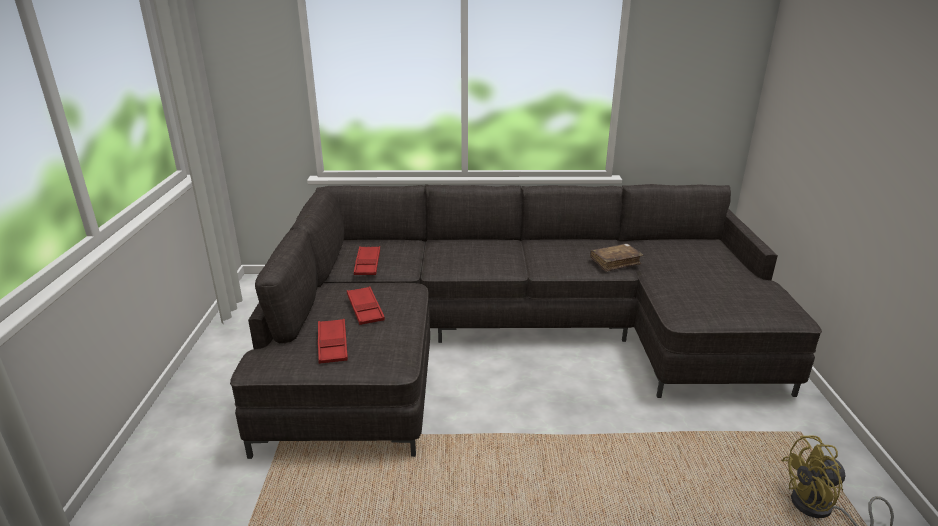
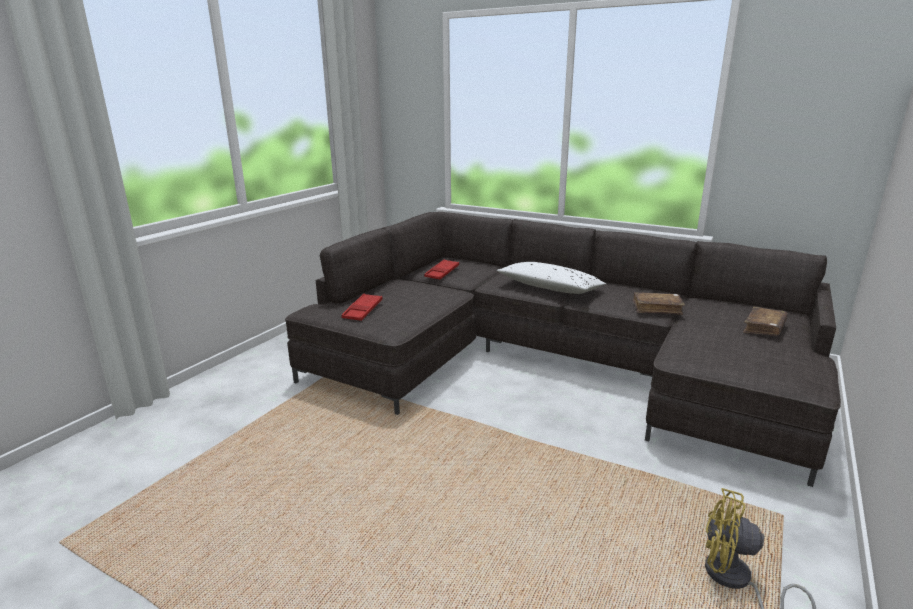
camera: 30 degrees right, 5 degrees down
(365, 309) = (408, 297): red tray -> none
(500, 260) = (550, 288): none -> white pillow
(711, 263) = (764, 328): none -> brown book

